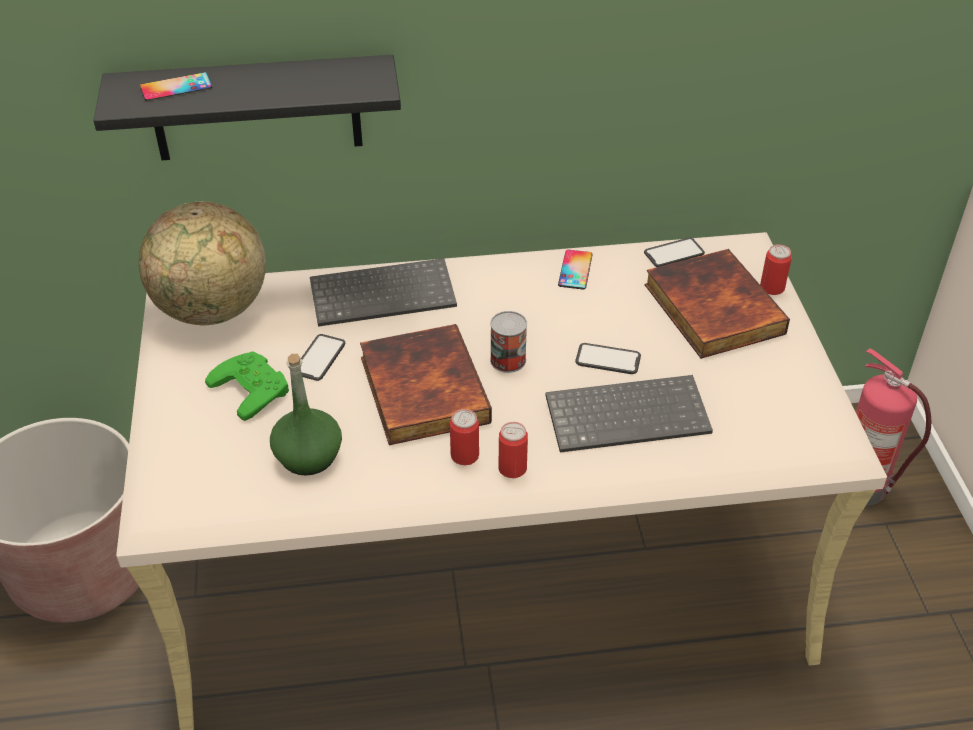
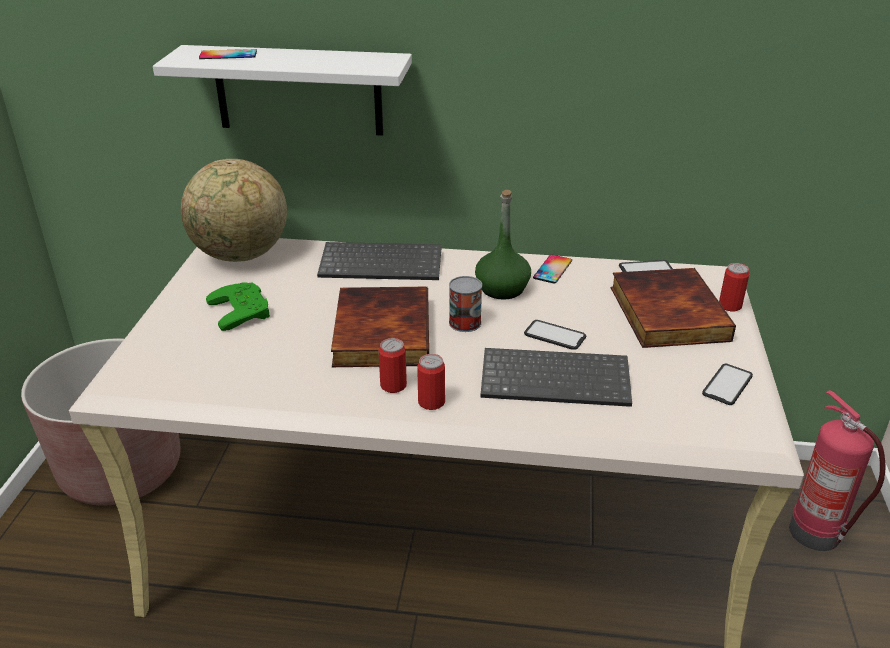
camera: 15 degrees right, 10 degrees down
(256, 108) = (298, 90): black shelf -> white shelf
(308, 456) = (260, 364): green bottle -> green bottle (502, 289)
(319, 358) = (307, 298): phone -> phone (727, 385)

